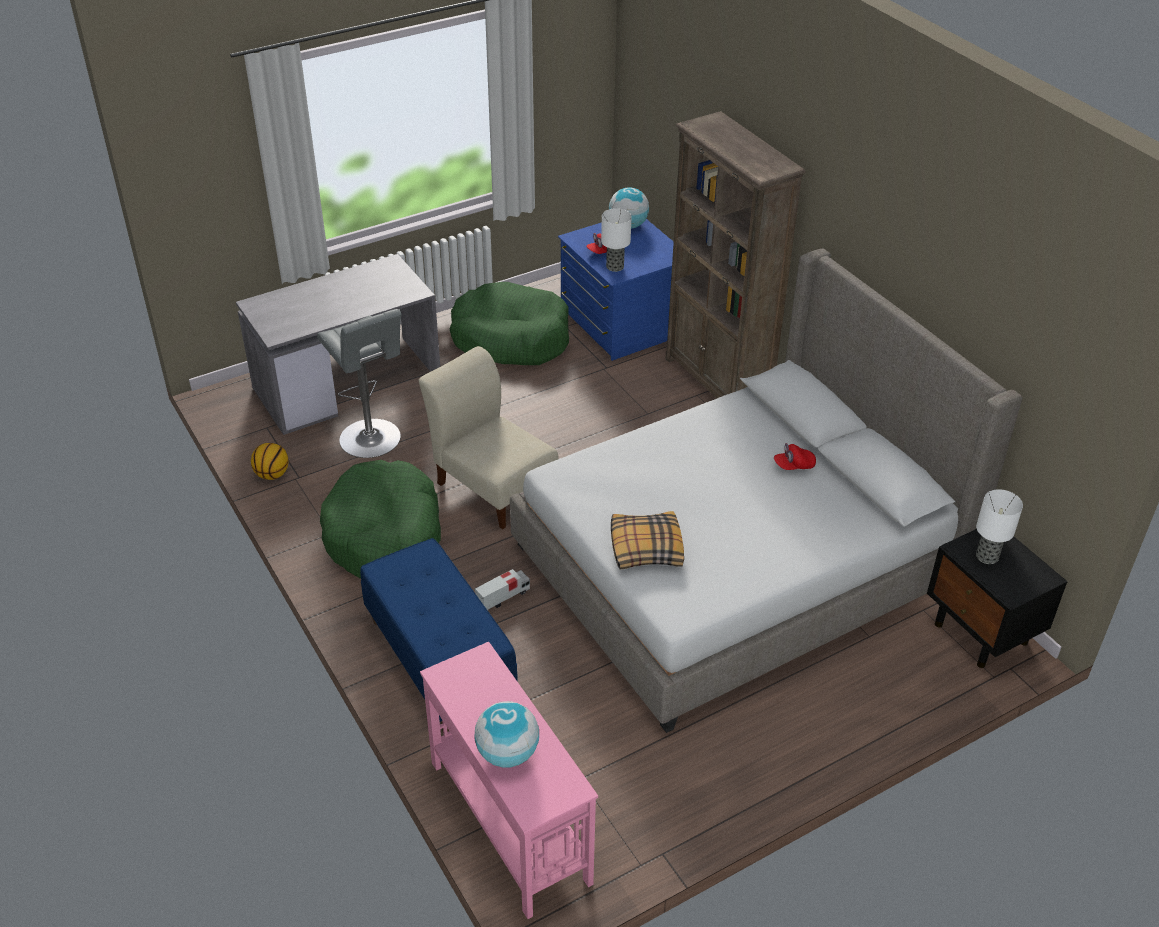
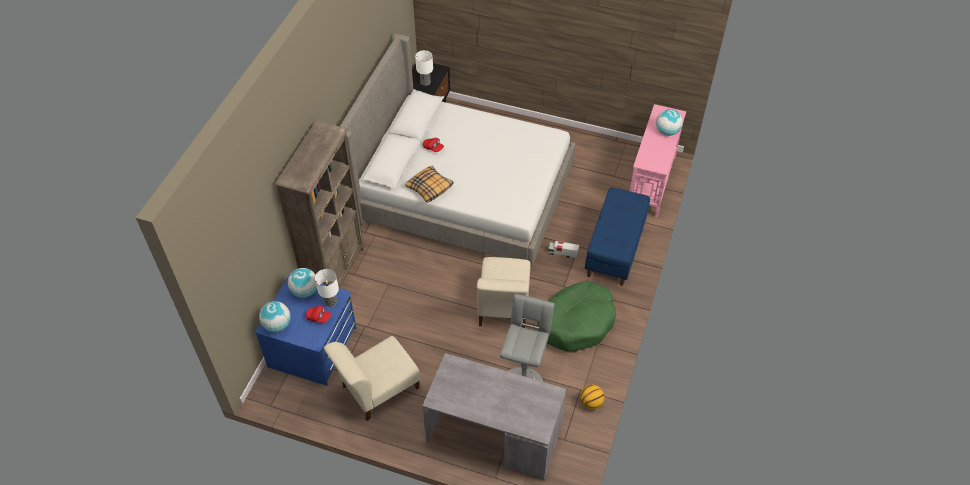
camera: 130 degrees left, 10 degrees up
(511, 338) = (377, 389): green dog bed -> beige chair
(645, 548) = (532, 163): pillow -> pillow (430, 188)
(653, 257) = (305, 291): none -> globe

